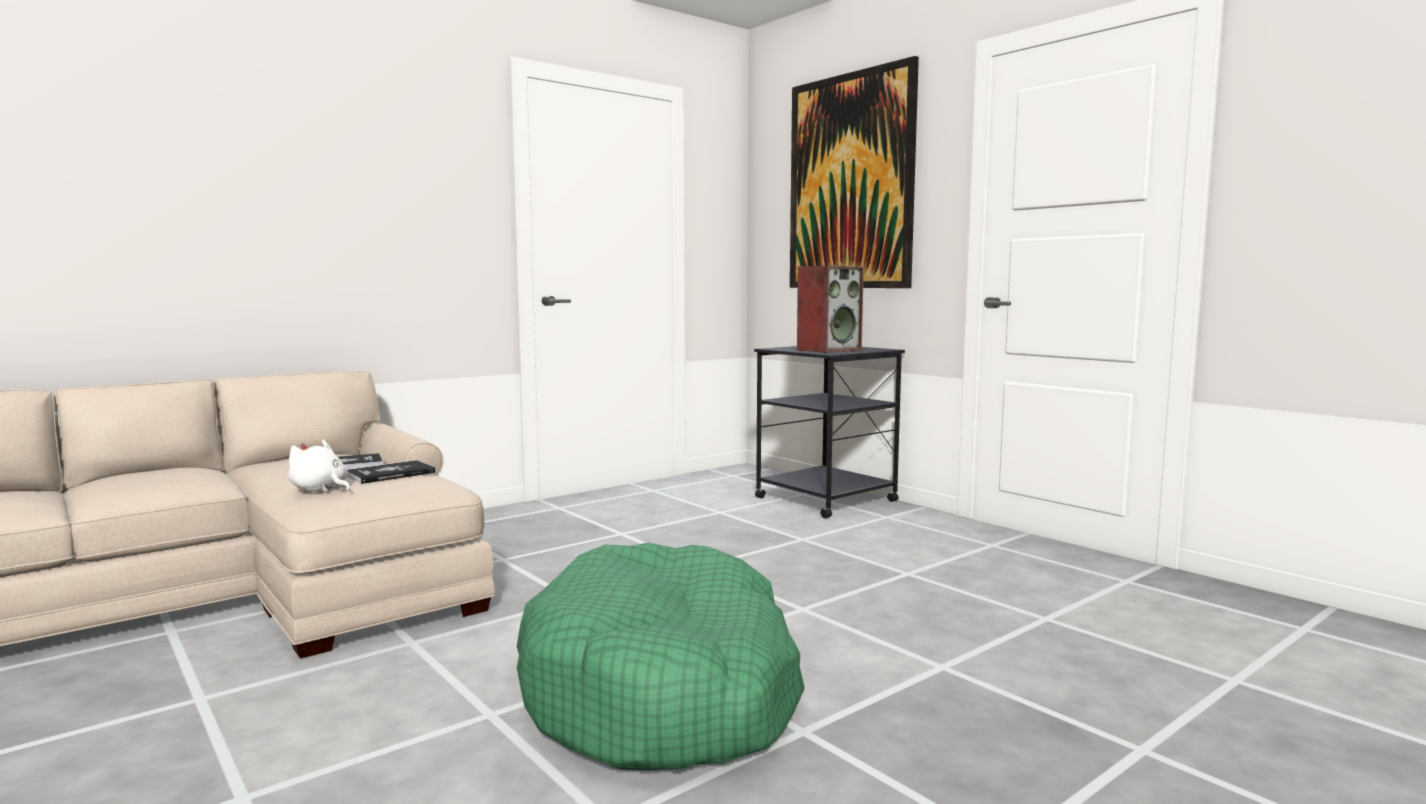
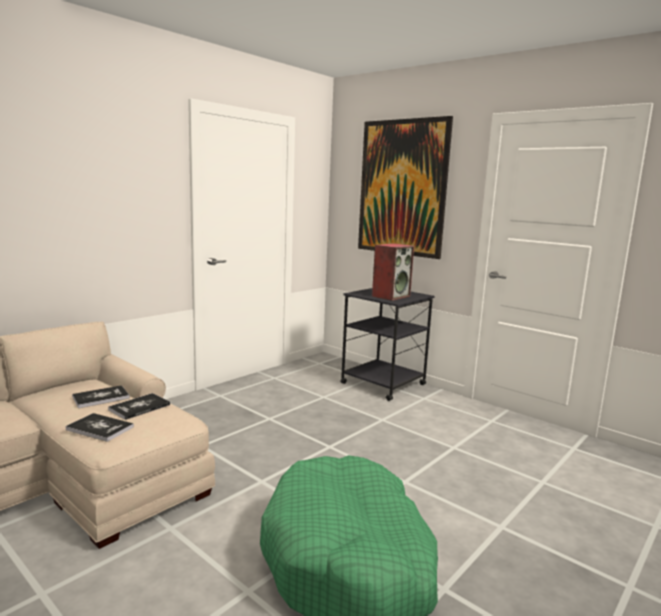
camera: 10 degrees left, 5 degrees up
(320, 490) = (100, 428): white plush toy -> book

